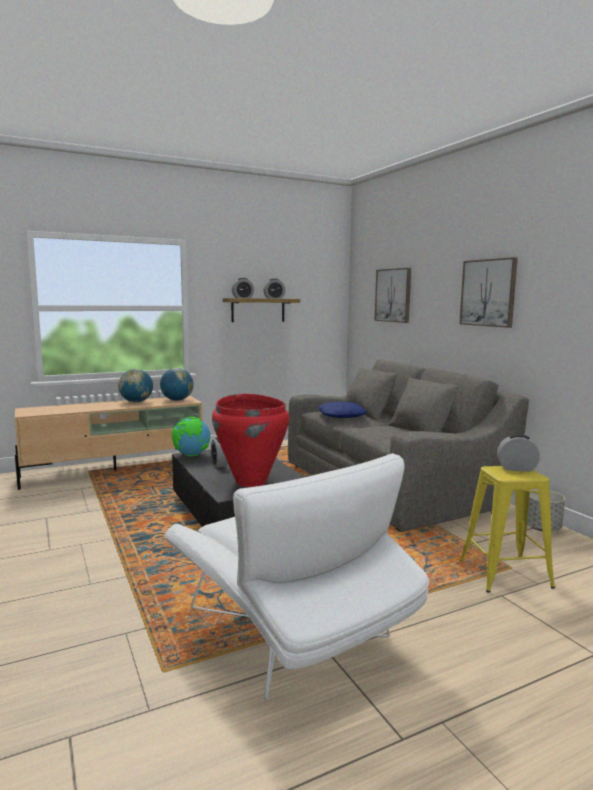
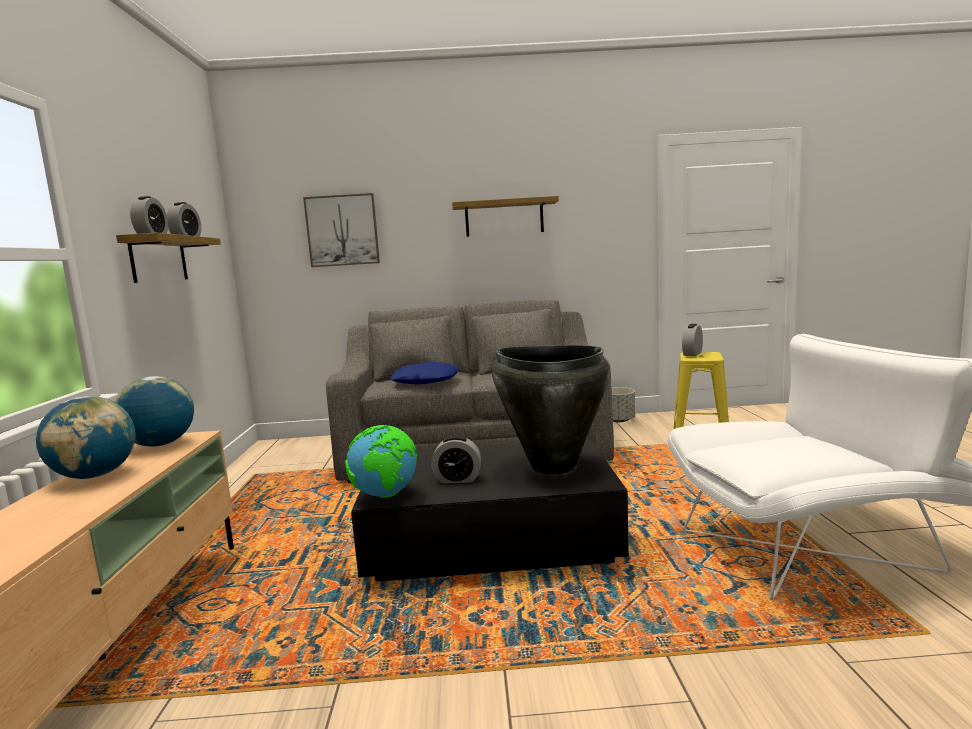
camera: 65 degrees left, 0 degrees up
(251, 482) = (554, 466): red vase -> black vase
(488, 293) = (504, 218): picture -> shelf

